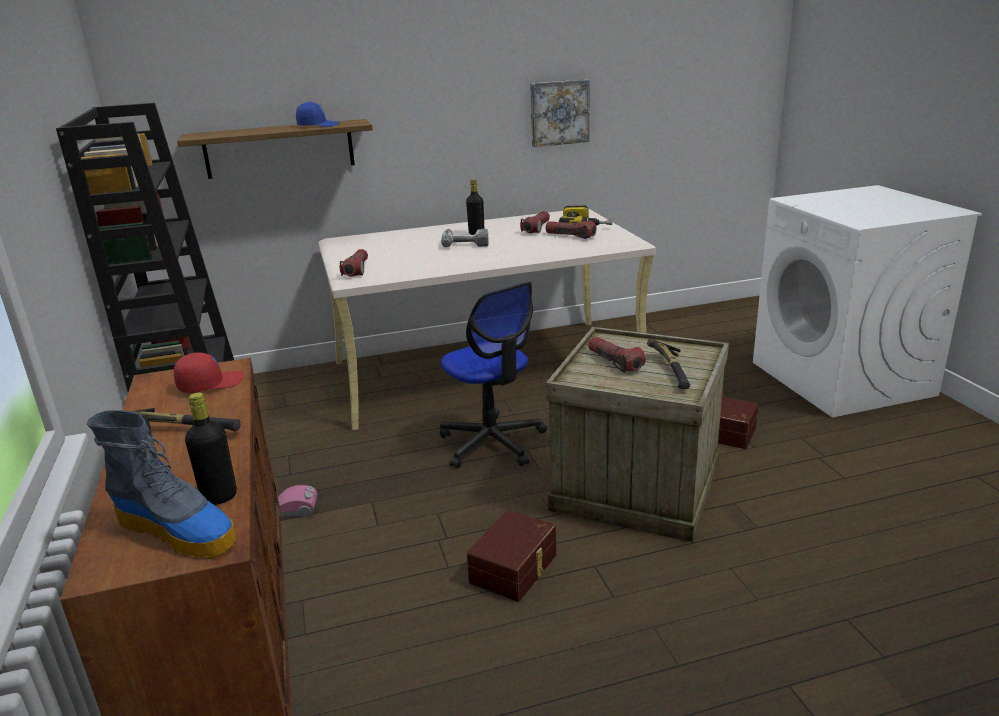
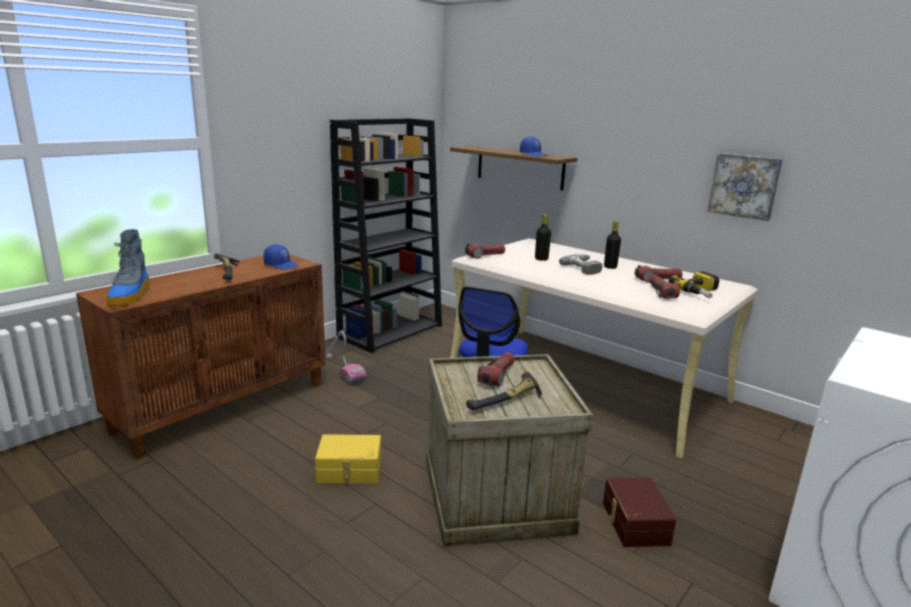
camera: 55 degrees right, 5 degrees down
(210, 384) = (282, 265): red cap -> blue cap
(219, 497) = (164, 294): black bottle -> black bottle (541, 259)
(515, 569) = (349, 471): brown storage box -> yellow storage box

